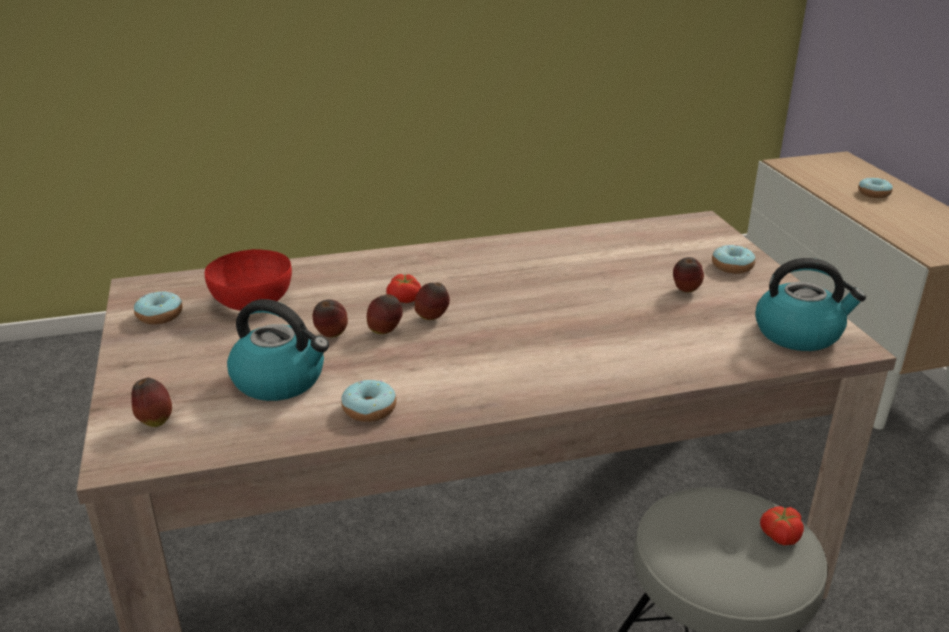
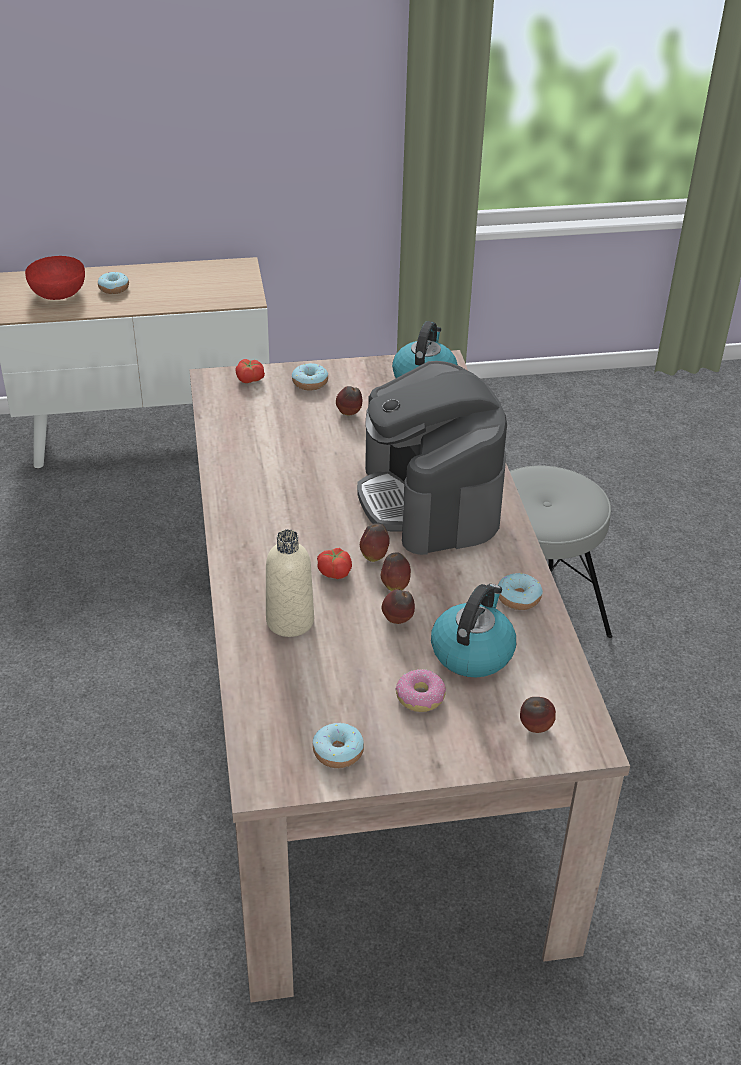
camera: 85 degrees left, 10 degrees up
(218, 352) = (420, 697): none -> donut
(252, 302) = (319, 680): red bowl -> red bowl (59, 293)
(332, 284) = (290, 621): none -> beige bottle
(541, 346) = (430, 500): none -> coffee machine
(779, 535) = (542, 477): tomato -> tomato (249, 380)

